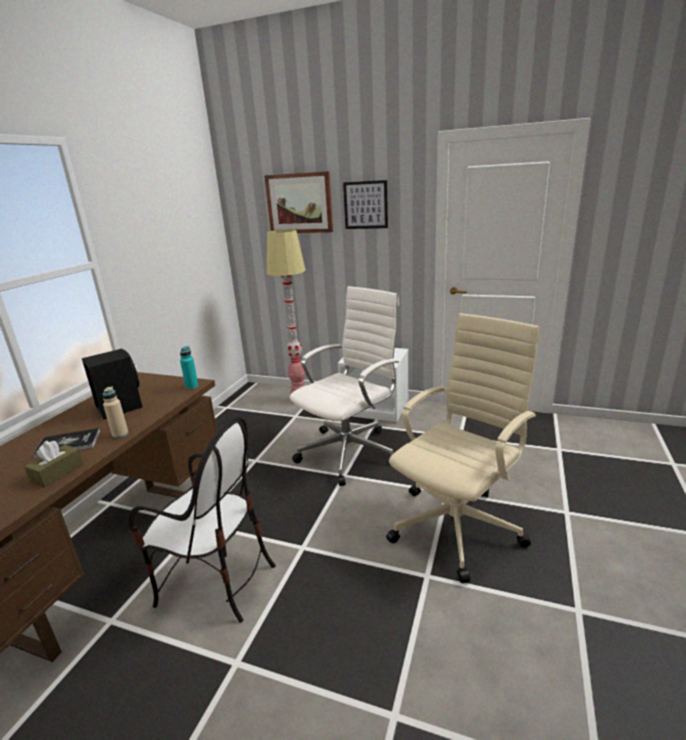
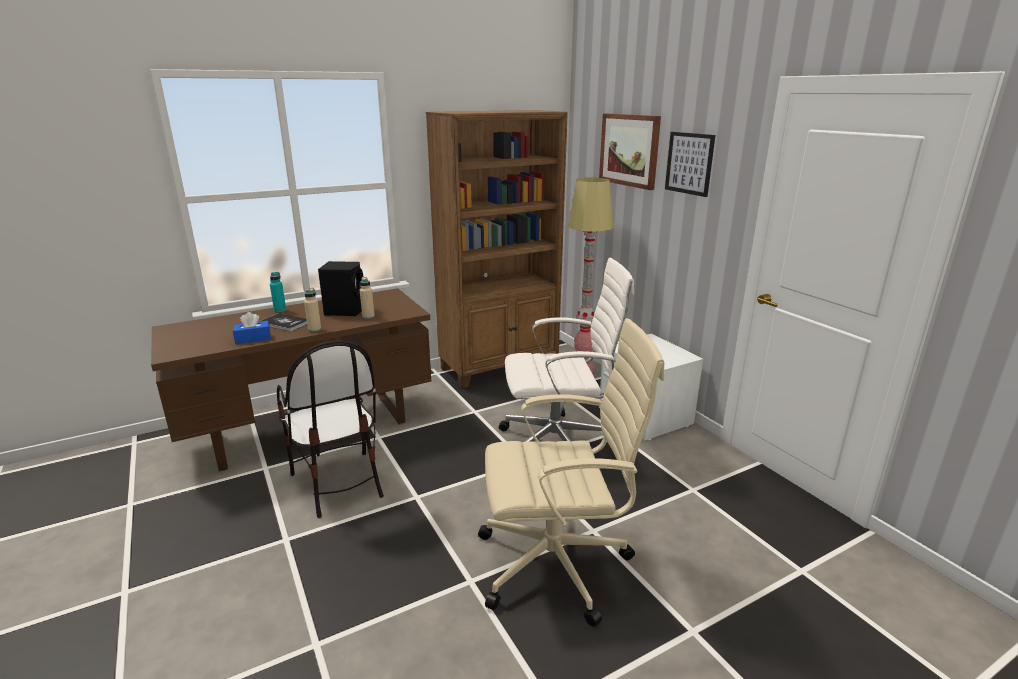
camera: 40 degrees right, 0 degrees up
(57, 473) = (253, 338): brown tissue box -> blue tissue box
(158, 403) = (368, 317): none -> beige bottle
(192, 387) = (407, 313): turquoise bottle -> turquoise bottle (280, 310)
(228, 419) = (500, 367): none -> brown bookcase

